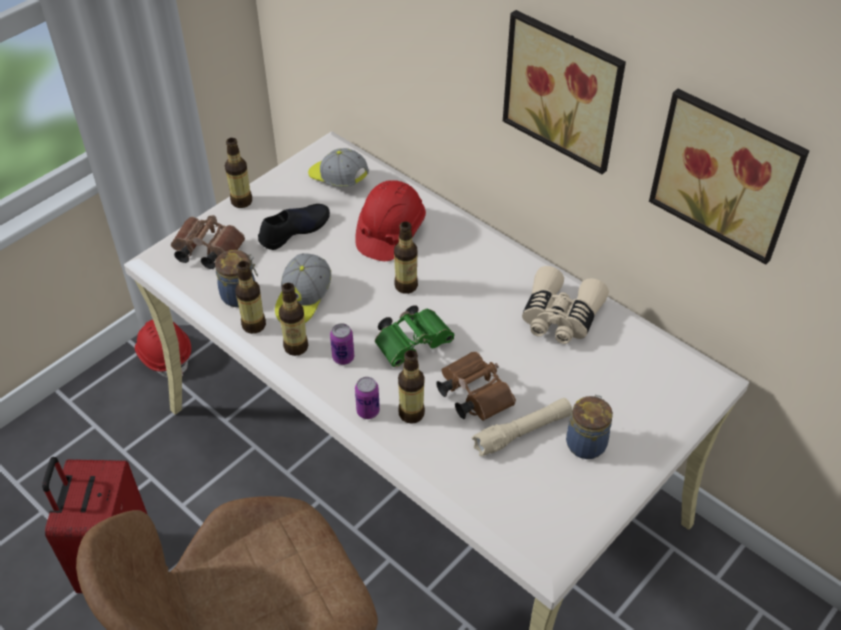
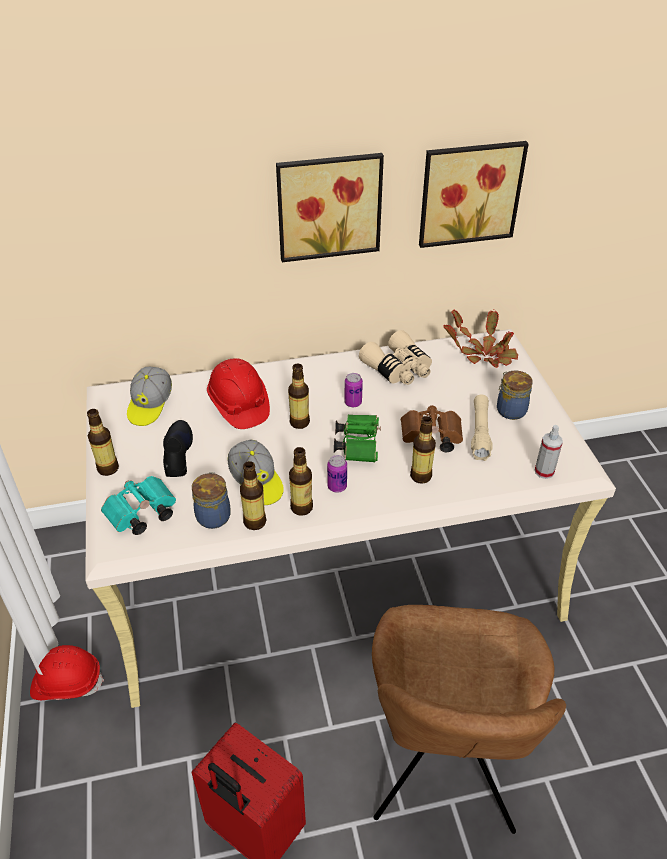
camera: 55 degrees left, 5 degrees down
(206, 251) = (140, 515): brown binoculars -> turquoise binoculars
(338, 179) = (150, 405): cap -> cap turned 60 degrees counterclockwise
(368, 411) = (399, 497): can -> can (353, 403)
(510, 517) = (544, 471): none -> spray bottle
(663, 375) = (483, 354): none -> potted plant

